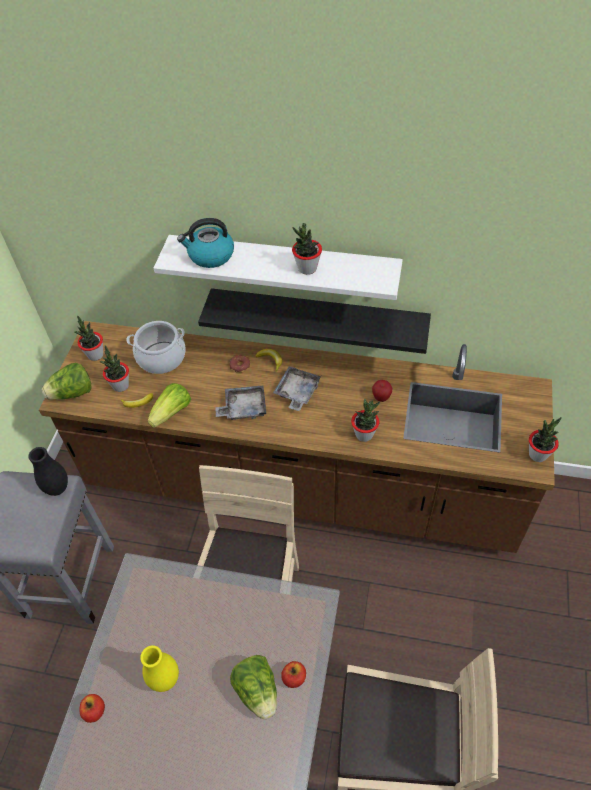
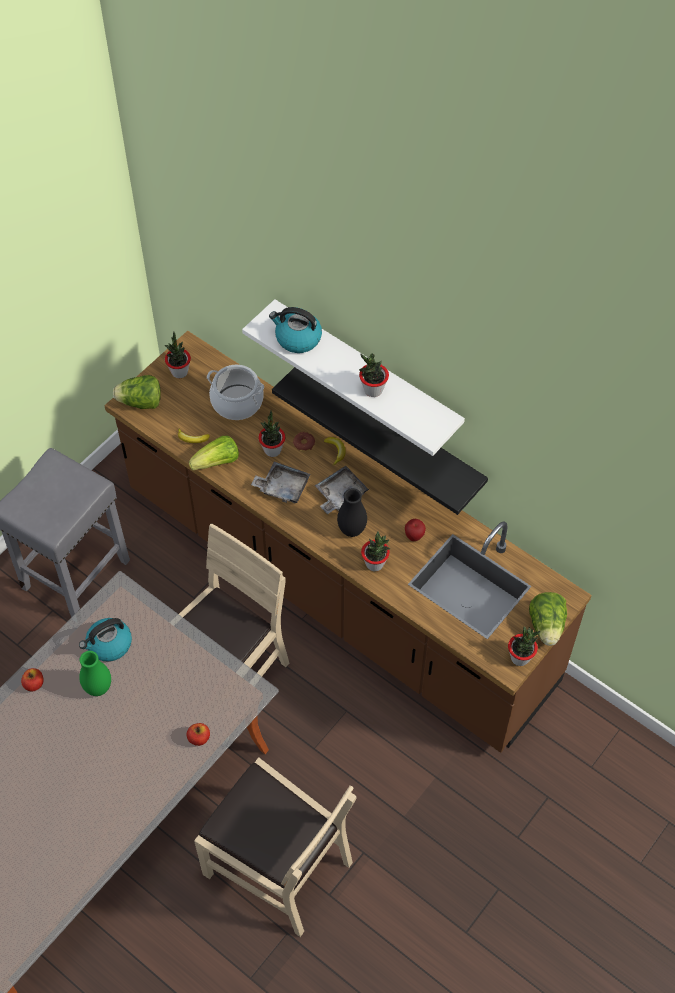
camera: 25 degrees right, 5 degrees up
(57, 489) = (89, 486): black vase -> black vase (352, 530)
(120, 385) = (186, 414): potted plant -> potted plant (272, 450)
(153, 630) = (109, 645): none -> kettle
(165, 679) = (98, 688): yellow vase -> green vase
(258, 691) = (165, 733): lettuce -> lettuce (547, 626)

